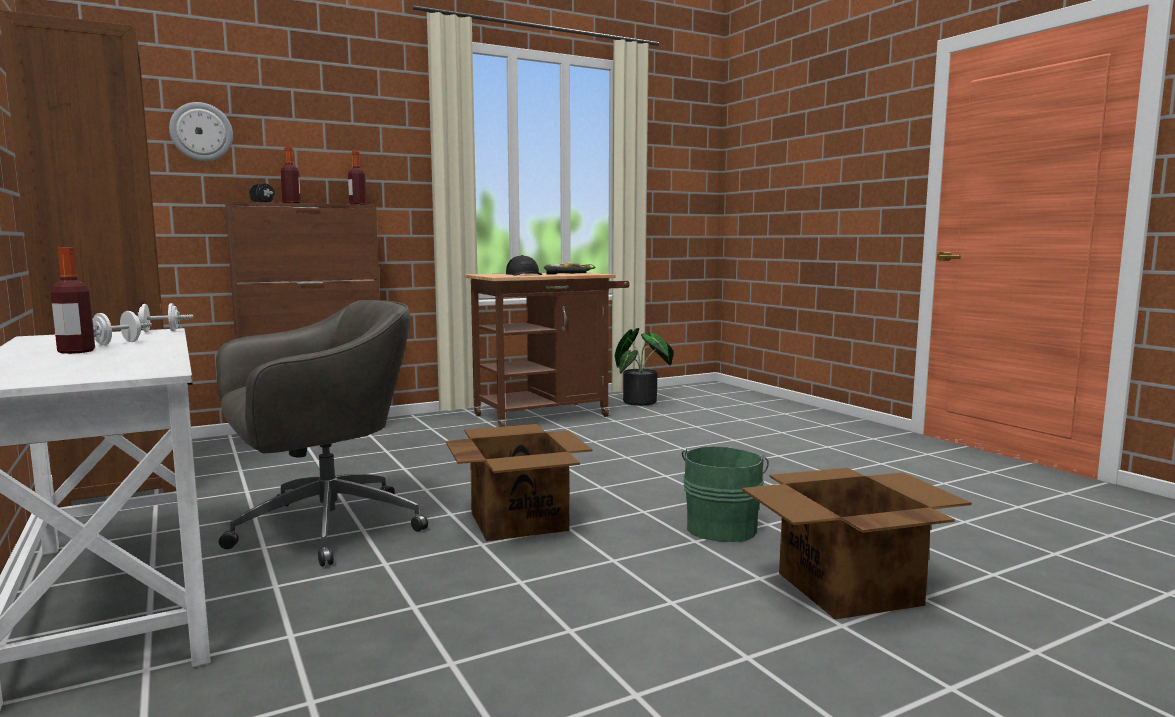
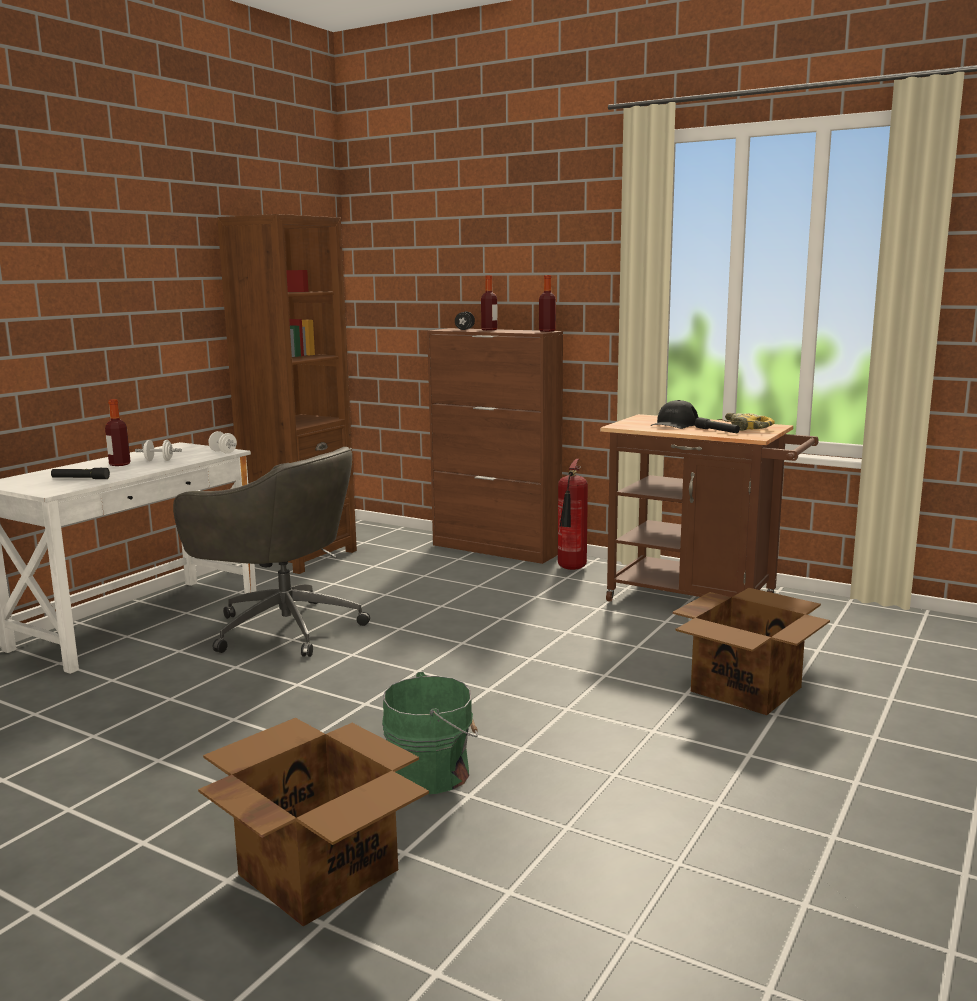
camera: 60 degrees right, 5 degrees up
(115, 362) = (80, 479): none -> black flashlight
(201, 132) = (437, 264): wall clock -> none
(418, 424) = (571, 569): none -> fire extinguisher
(519, 520) = (361, 682): cardboard box -> cardboard box (747, 689)
(644, 402) = (857, 627): potted plant -> none

